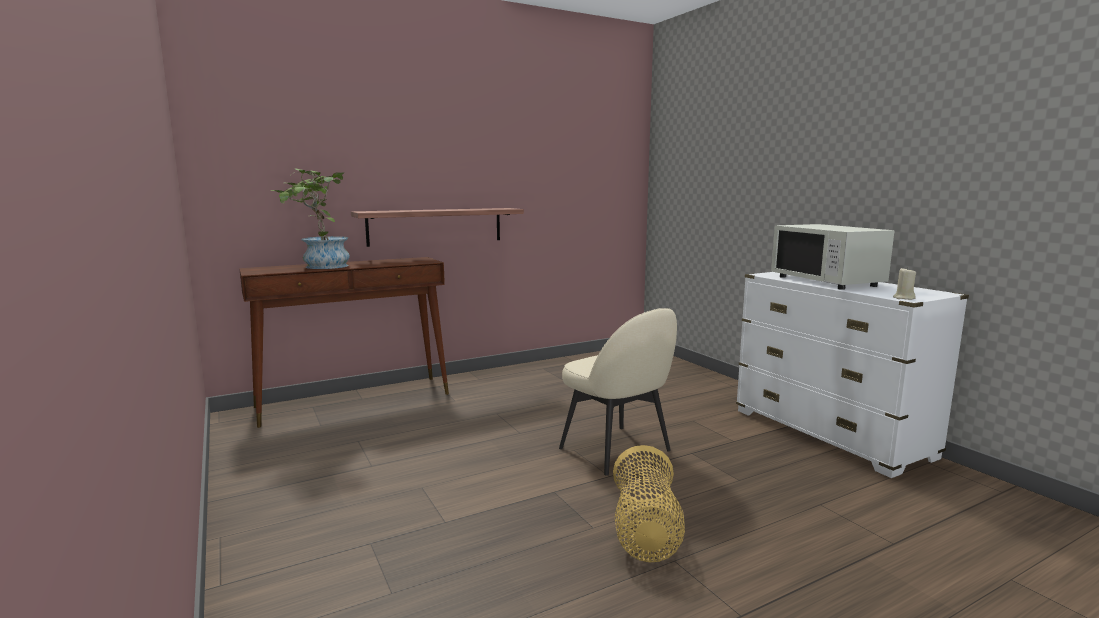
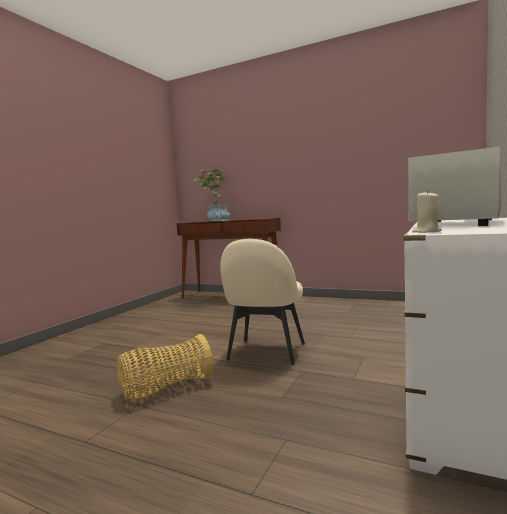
camera: 55 degrees right, 5 degrees down
(436, 226) = (287, 198): shelf -> none

